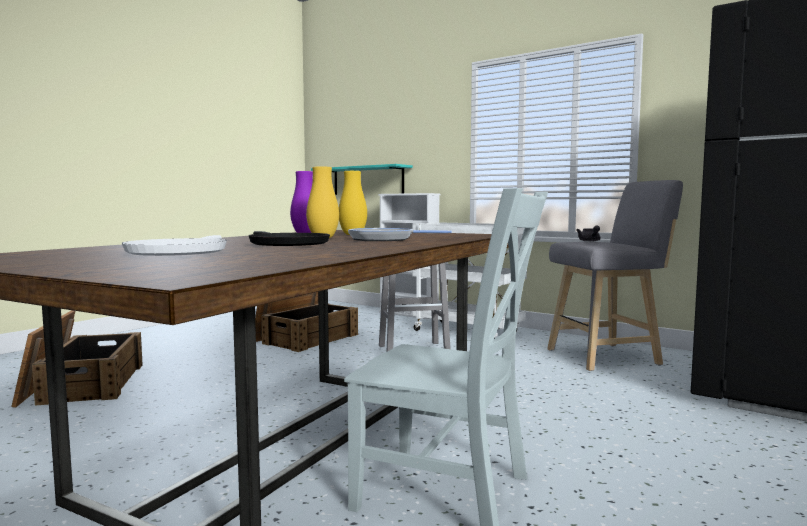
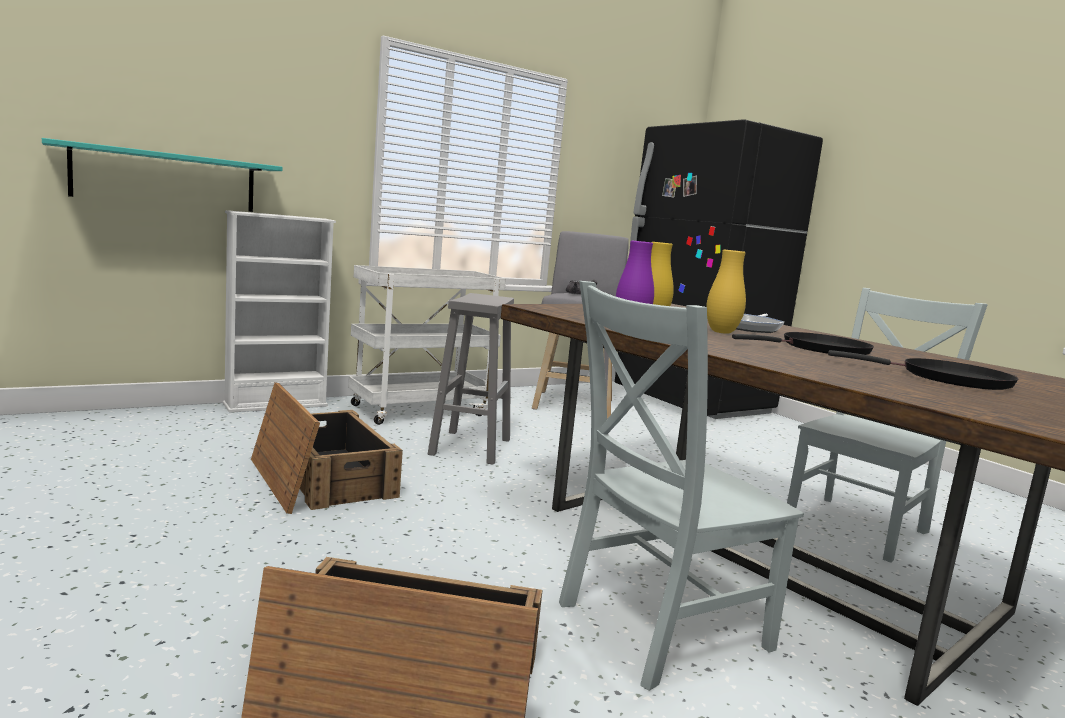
camera: 70 degrees left, 5 degrees up
(157, 420) = (655, 627): none -> grey chair
(179, 252) = (947, 379): white frying pan -> black frying pan

